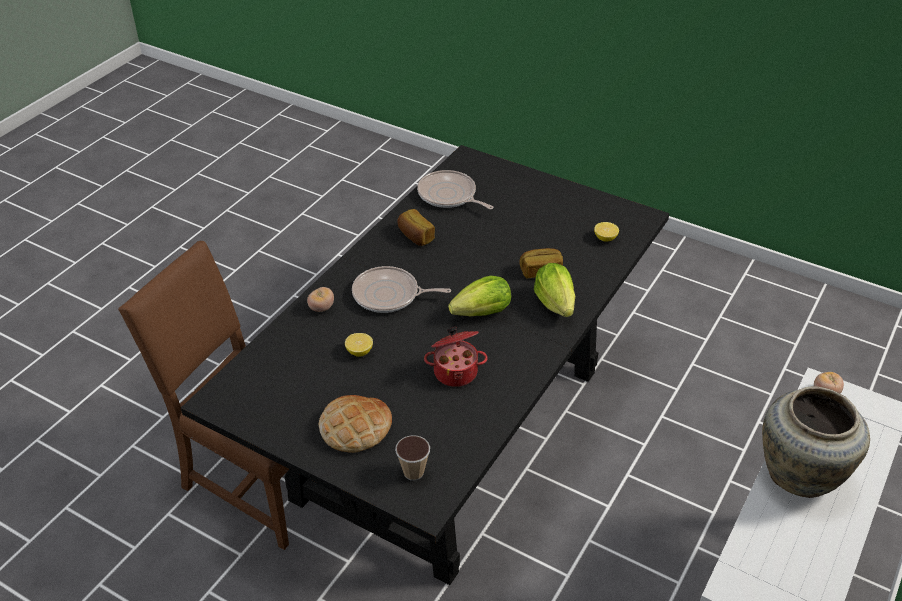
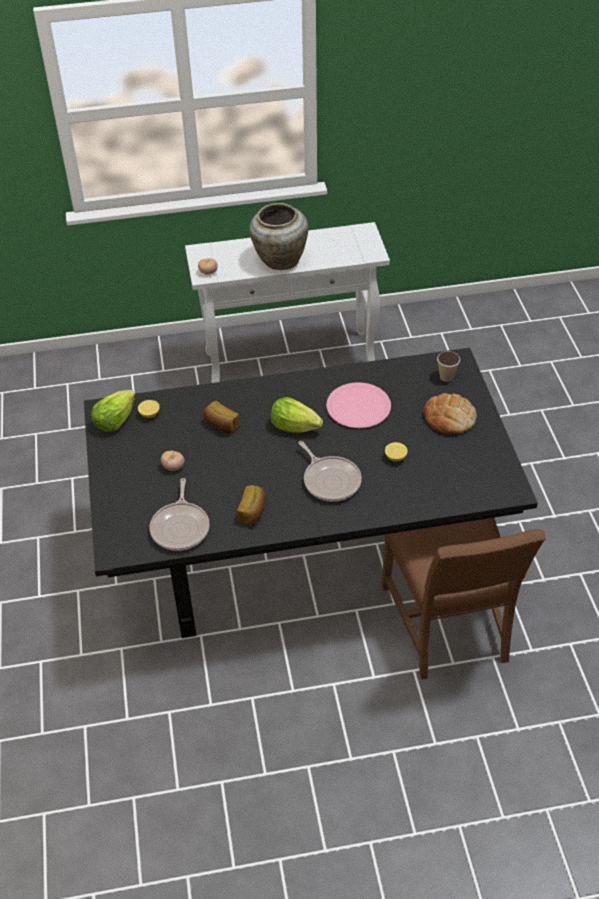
camera: 130 degrees left, 5 degrees up
(321, 308) = (382, 504): tomato -> tomato (173, 467)
(455, 371) = (358, 407): cooking pot -> pink plate
(555, 303) = (247, 400): lettuce -> lettuce (114, 421)

